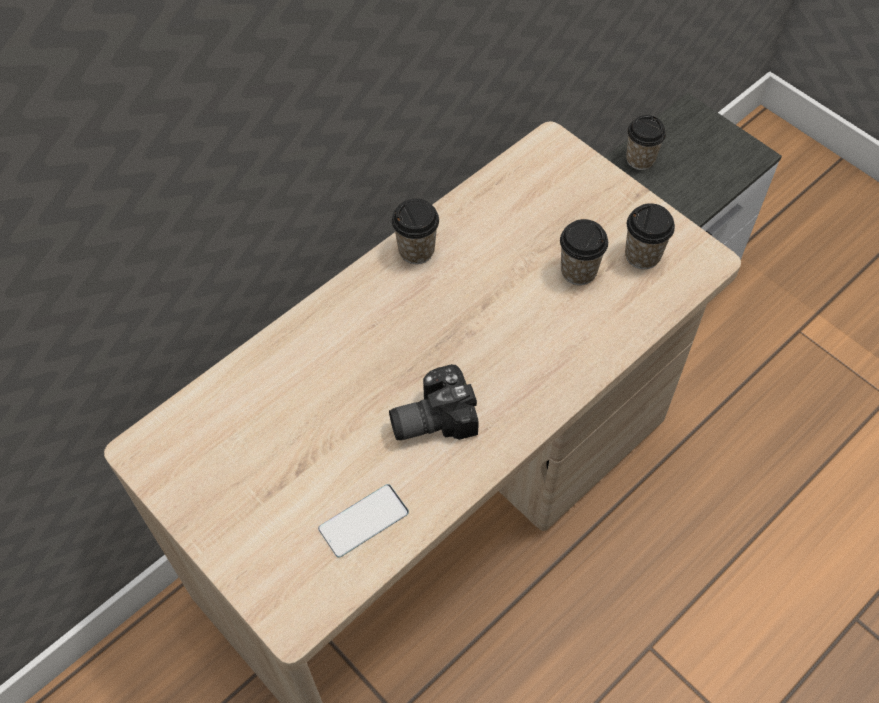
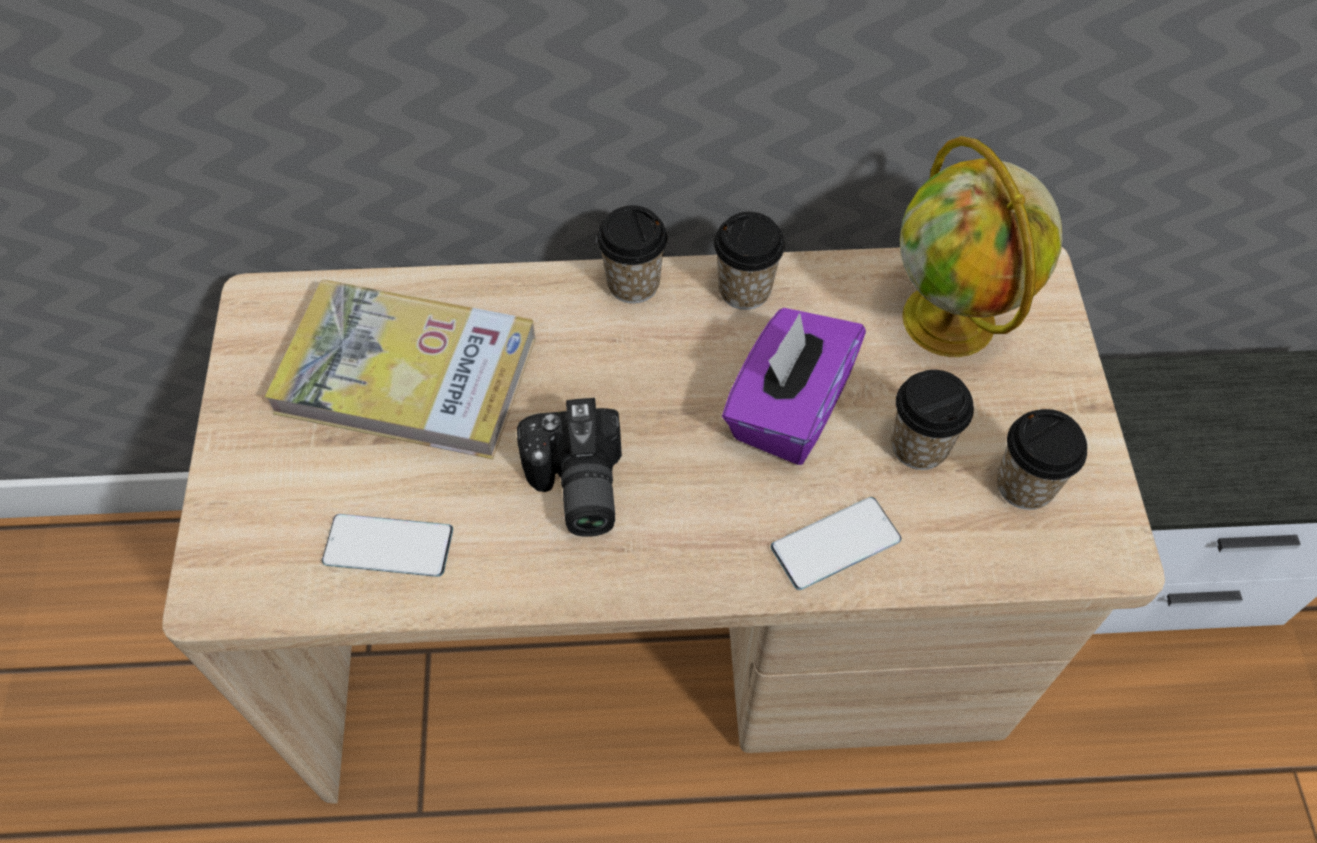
camera: 40 degrees right, 0 degrees up
(277, 426) = (407, 375): none -> book
(430, 416) = (574, 487): camera -> camera turned 120 degrees counterclockwise
(498, 297) = (787, 409): none -> purple tissue box
(535, 197) = (951, 322): none -> globe
(585, 347) = (835, 544): none -> phone
(640, 159) = (1196, 390): cup -> cup (633, 284)

